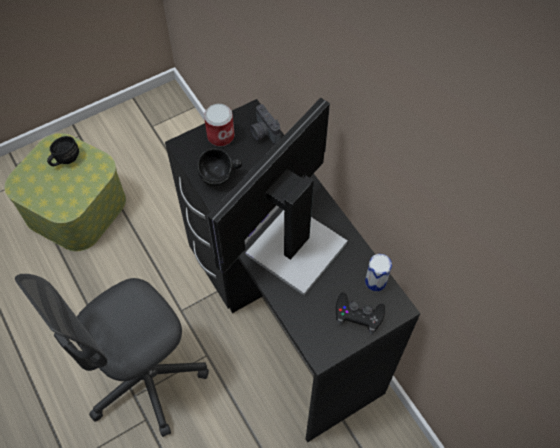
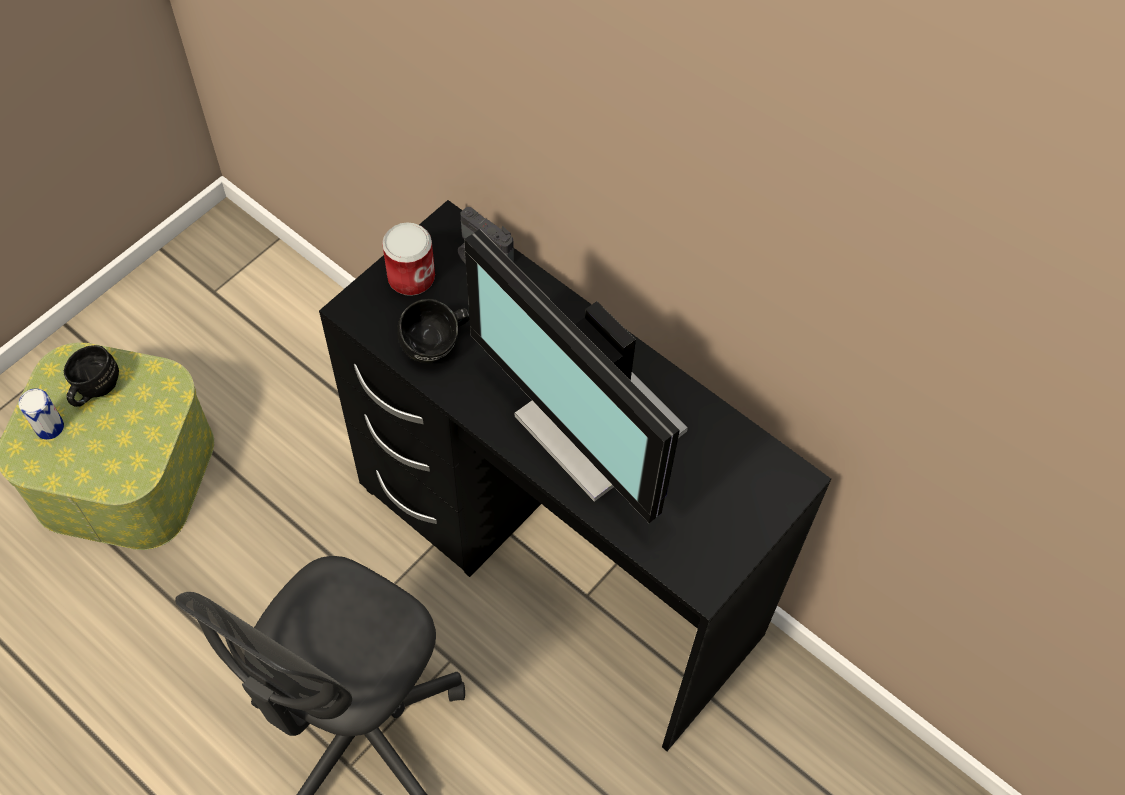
camera: 20 degrees left, 0 degrees up
(292, 247) = (596, 430): monitor -> monitor turned 60 degrees counterclockwise
(358, 315) = (739, 508): black game controller -> none
(375, 281) = (746, 448): can -> can (49, 427)

